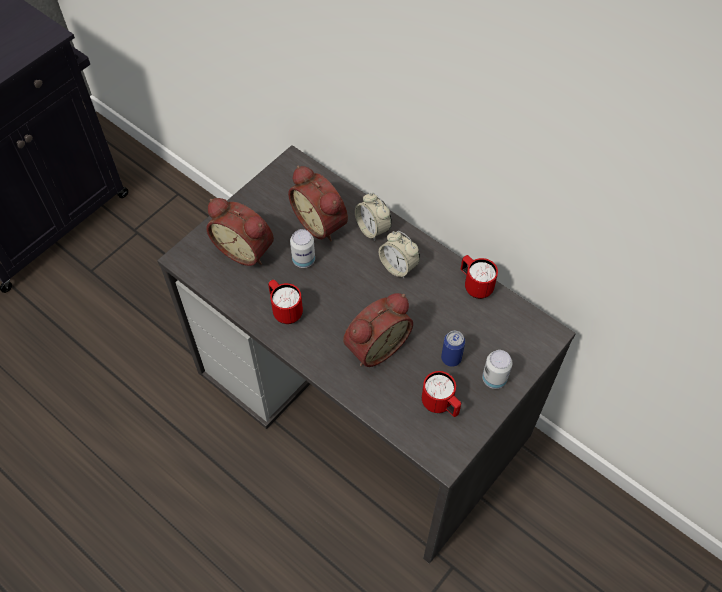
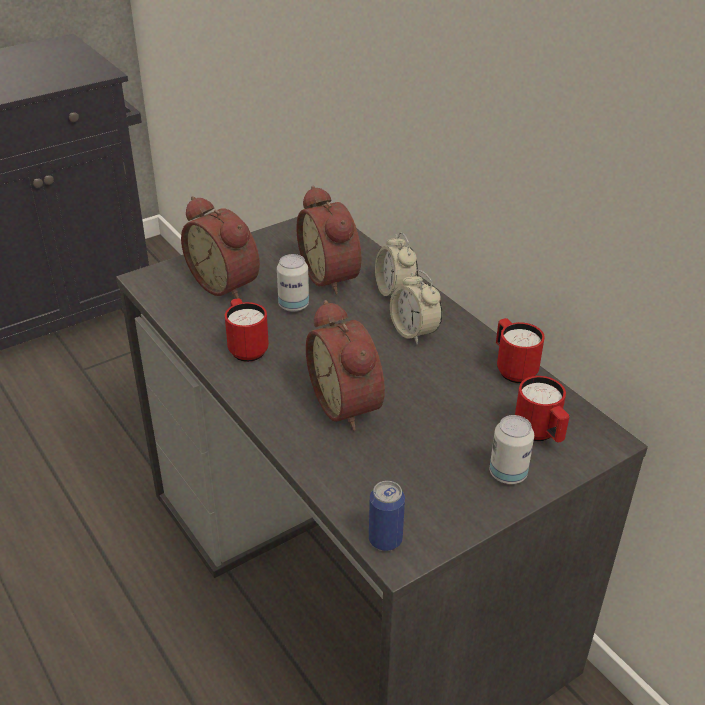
camera: 15 degrees right, 20 degrees down
(375, 345) = (349, 404): alarm clock -> alarm clock turned 90 degrees clockwise
(440, 405) = (417, 488): red mug -> red mug (540, 434)
(451, 358) = (451, 439): can -> can (385, 540)

